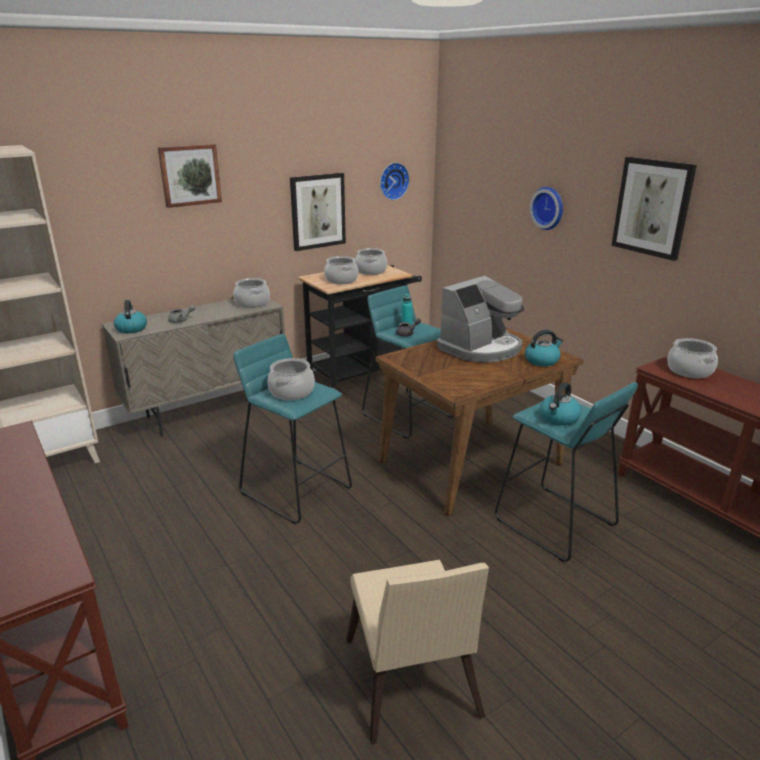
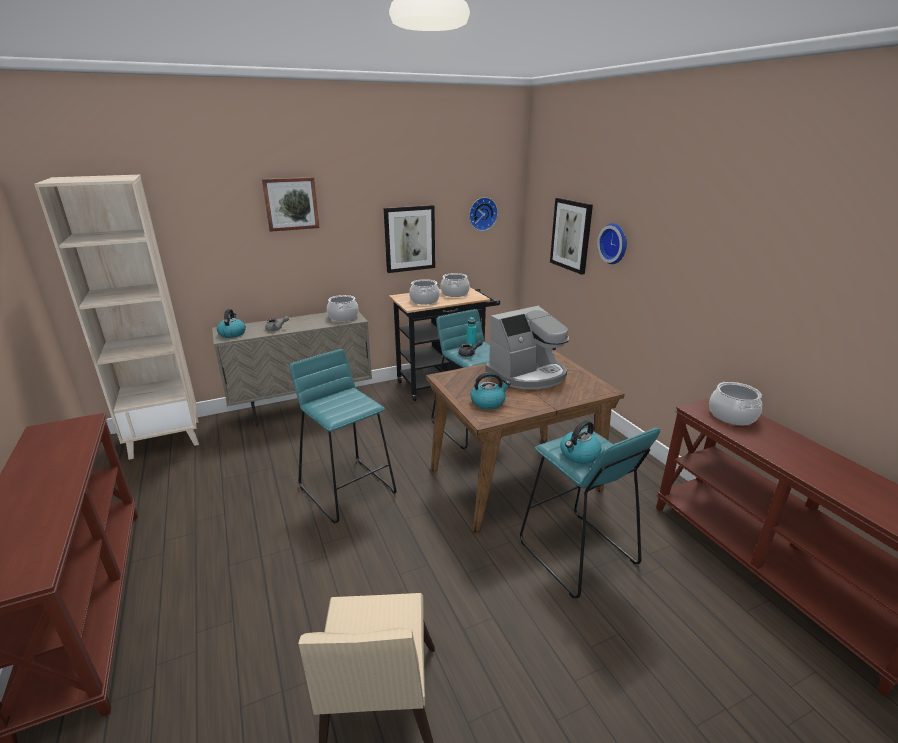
camera: 10 degrees right, 0 degrees up
(292, 392) = (339, 403): cooking pot -> none
(542, 360) = (582, 392): kettle -> kettle (488, 402)
(652, 207) = (708, 247): picture -> picture (571, 235)

